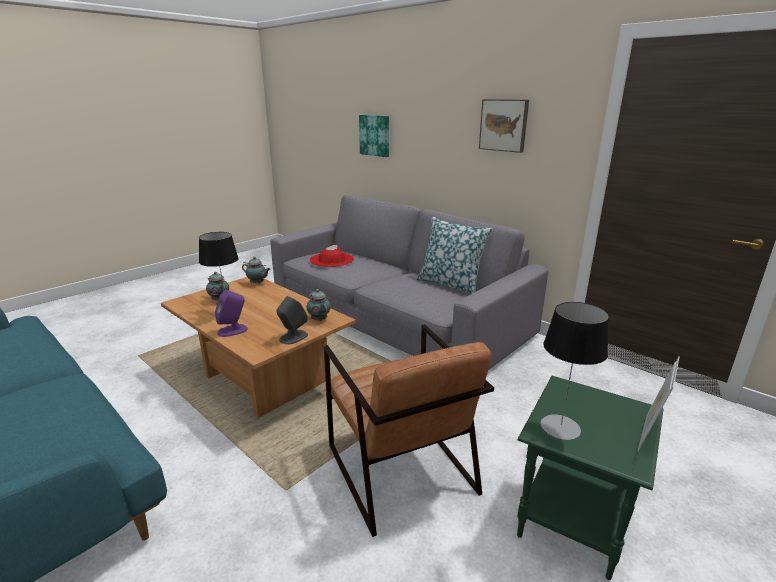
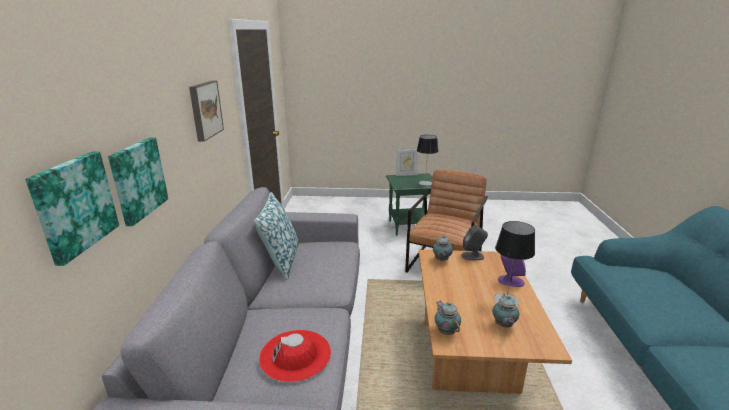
camera: 130 degrees left, 0 degrees up
(411, 144) = (137, 179): none -> picture

